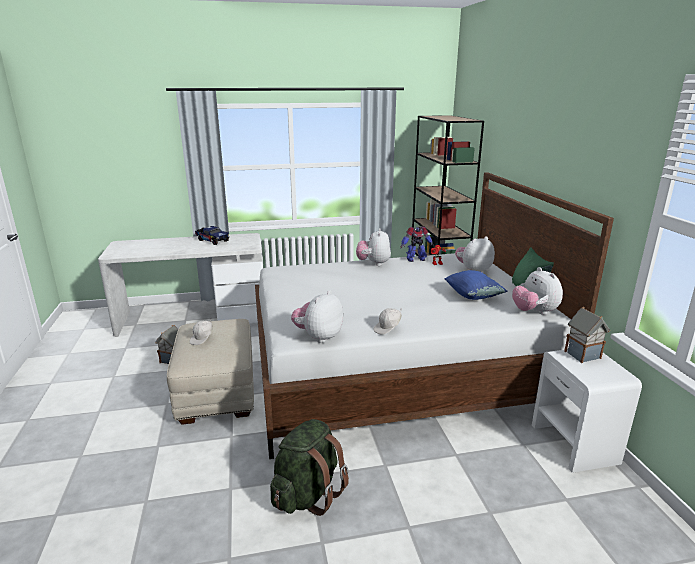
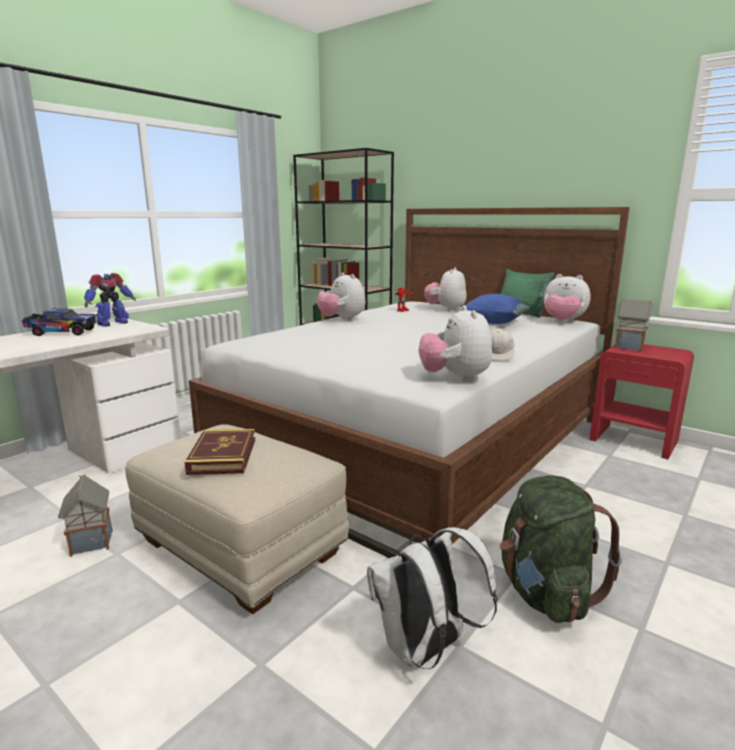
camera: 40 degrees left, 5 degrees down
(203, 339) = (223, 456): white cap -> book
(215, 481) = (425, 650): none -> white backpack
(415, 259) = (374, 311): toy robot -> toy robot (112, 323)
(574, 444) = (634, 440): white nightstand -> red nightstand

